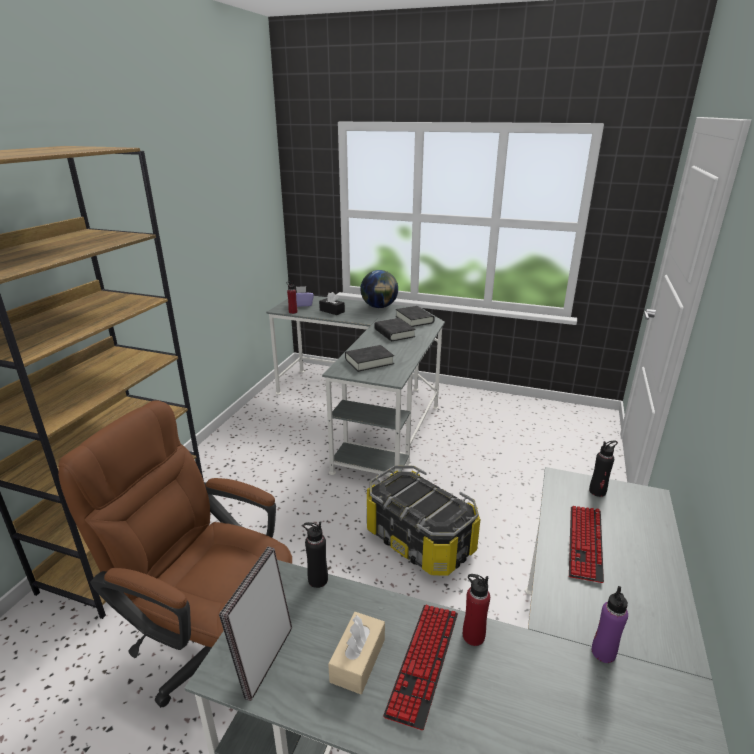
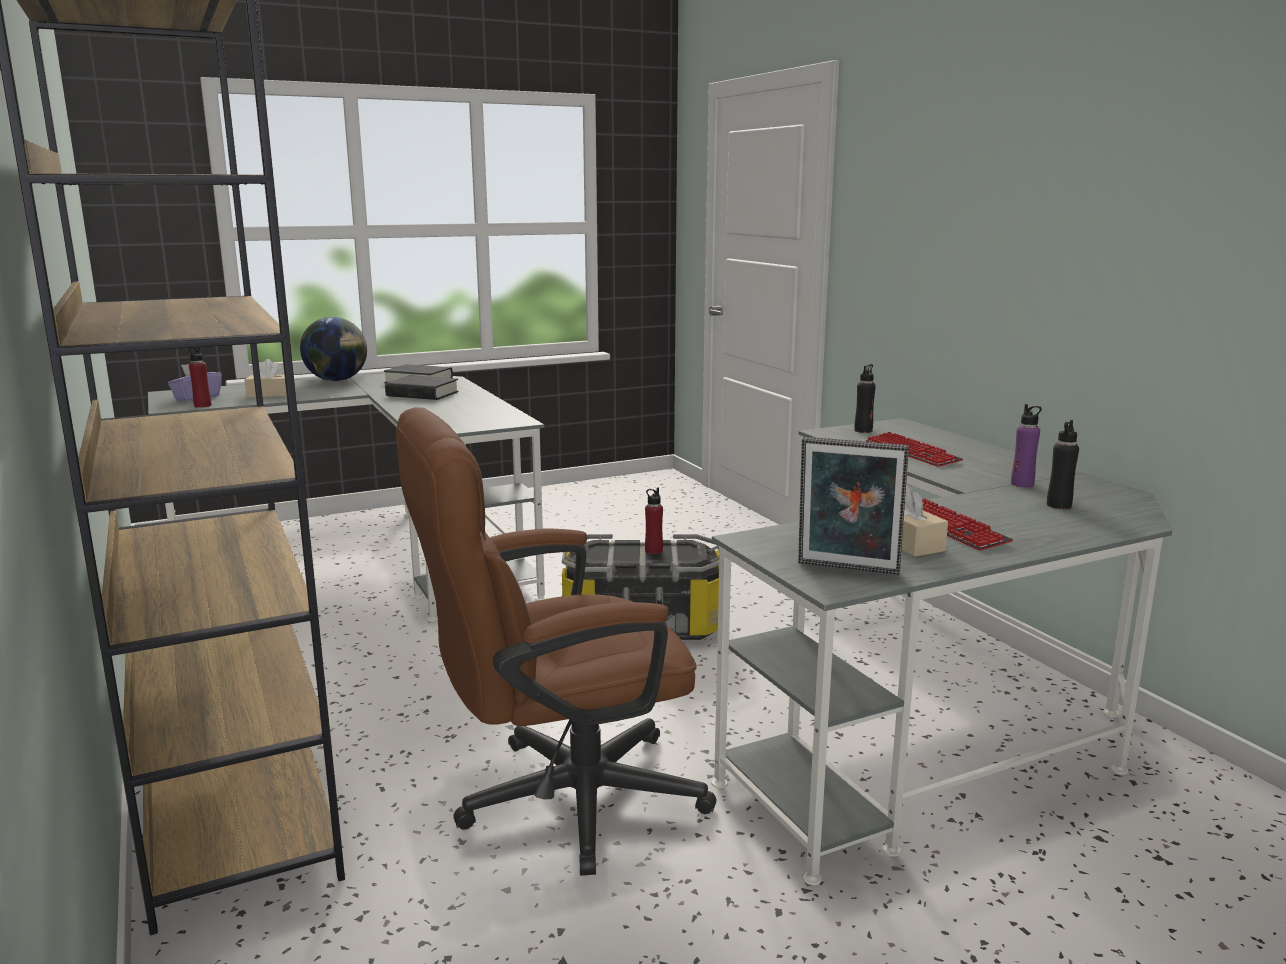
camera: 45 degrees left, 10 degrees down
(264, 660) = (847, 570): picture frame -> picture frame turned 45 degrees counterclockwise
(318, 580) = (780, 529): black bottle -> black bottle (1058, 505)
(332, 311) = (270, 394): black tissue box -> beige tissue box
(369, 361) = (452, 417): black book -> none
(473, 636) = (945, 506): red bottle -> red bottle (653, 551)

